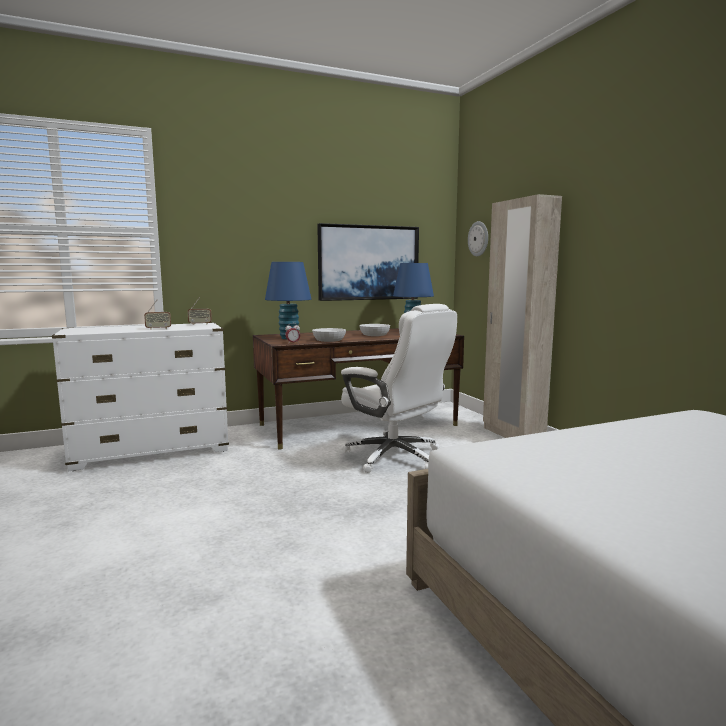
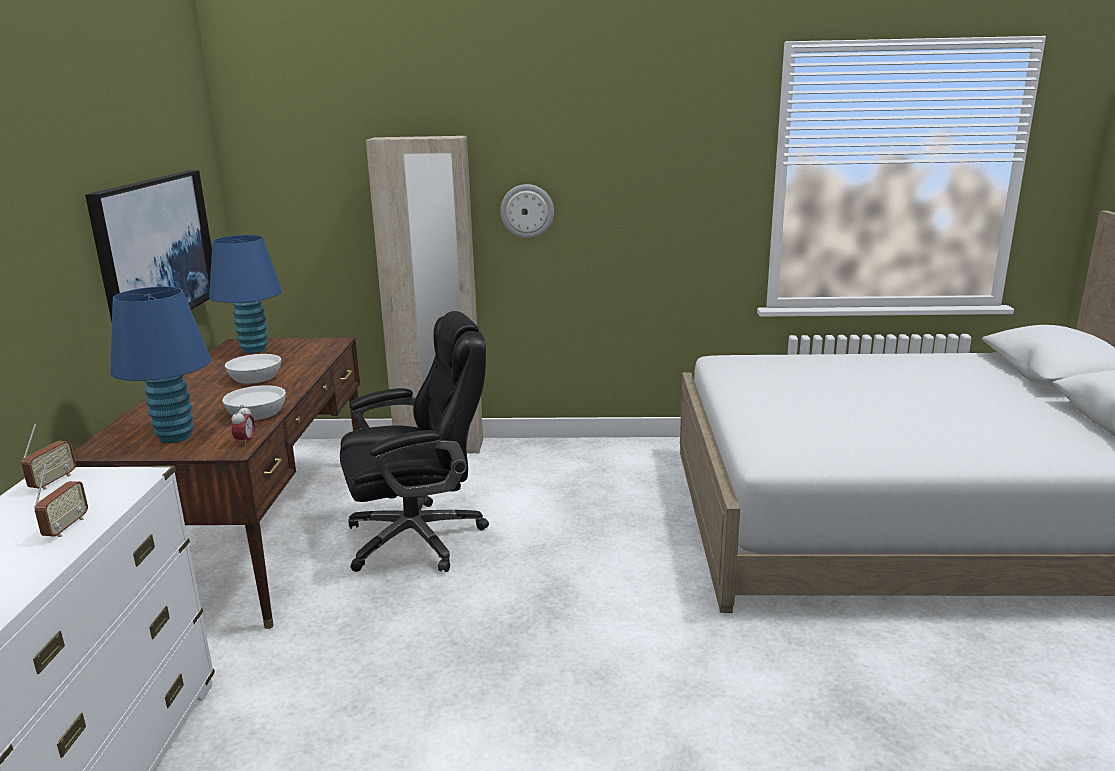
camera: 65 degrees left, 10 degrees up
(395, 457) = (418, 538): white office chair -> black office chair
(478, 239) = (292, 182): wall clock -> wall clock (527, 211)

